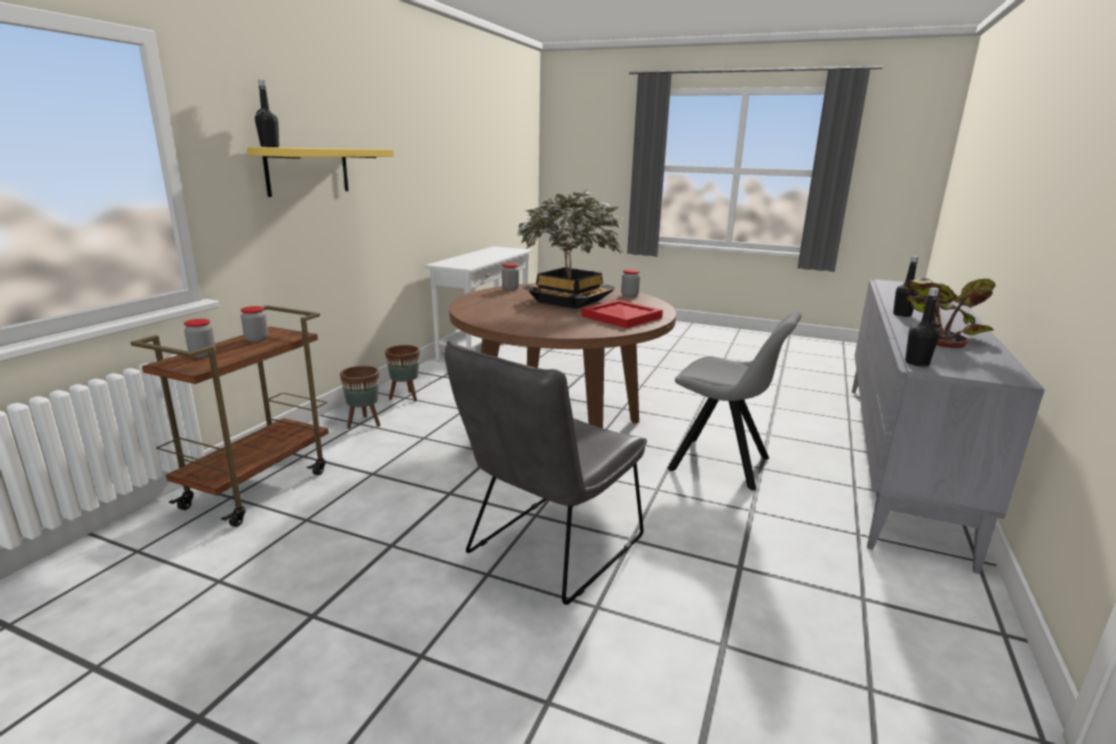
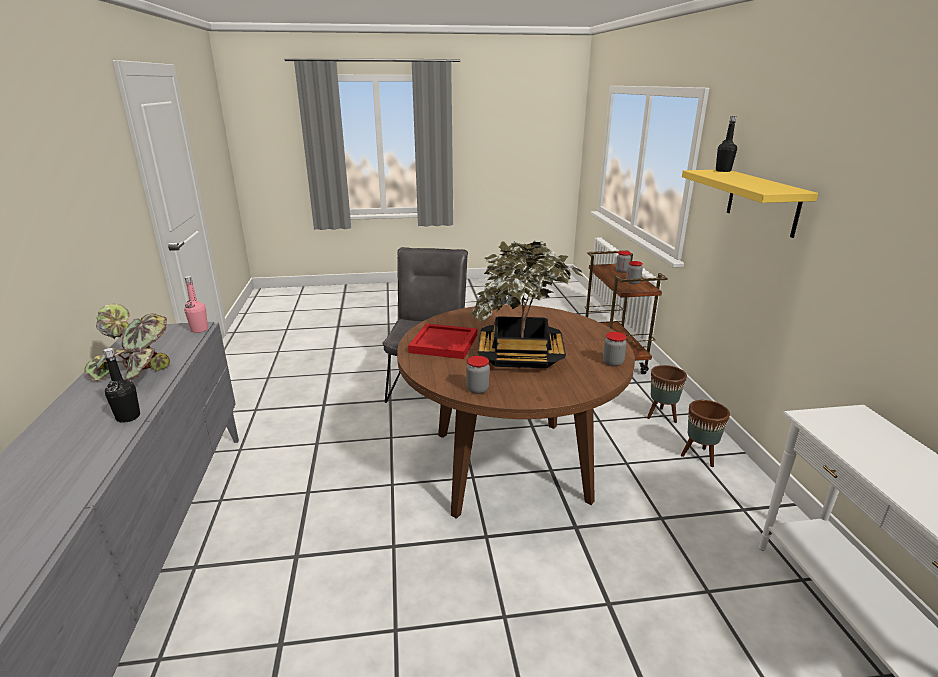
camera: 150 degrees right, 5 degrees up
(720, 464) = (347, 483): grey chair -> none
(916, 363) = (199, 330): black bottle -> pink bottle

